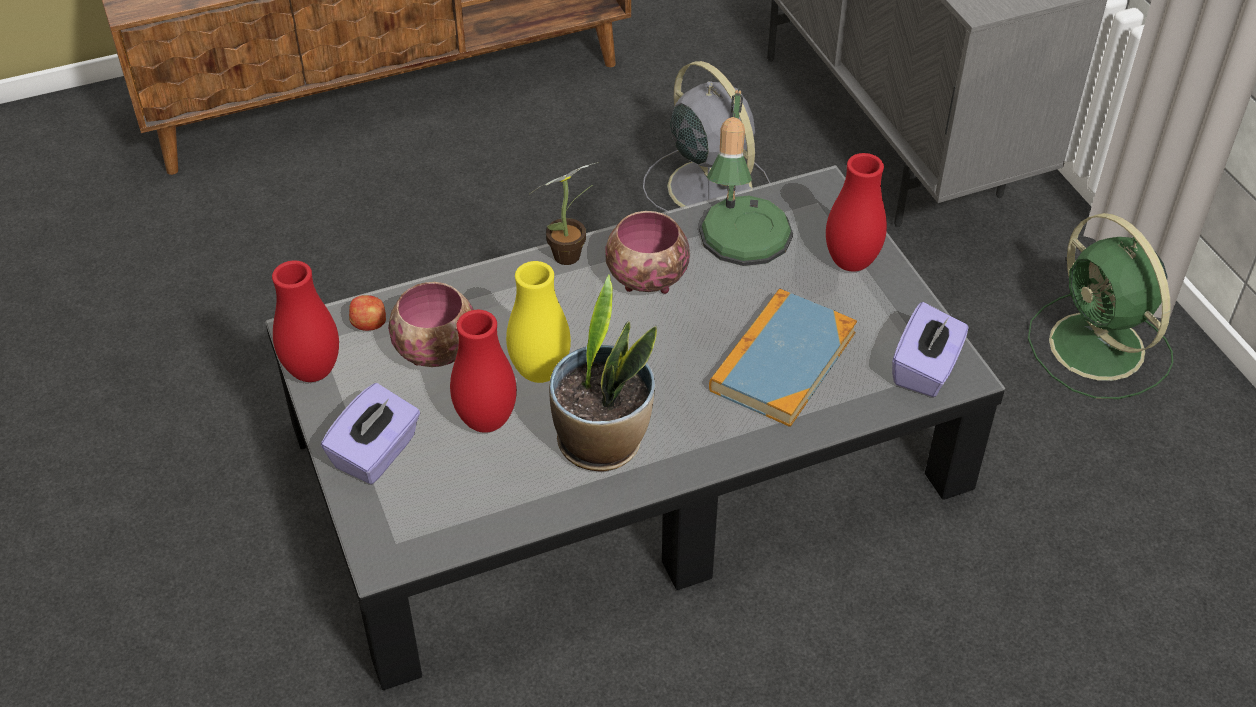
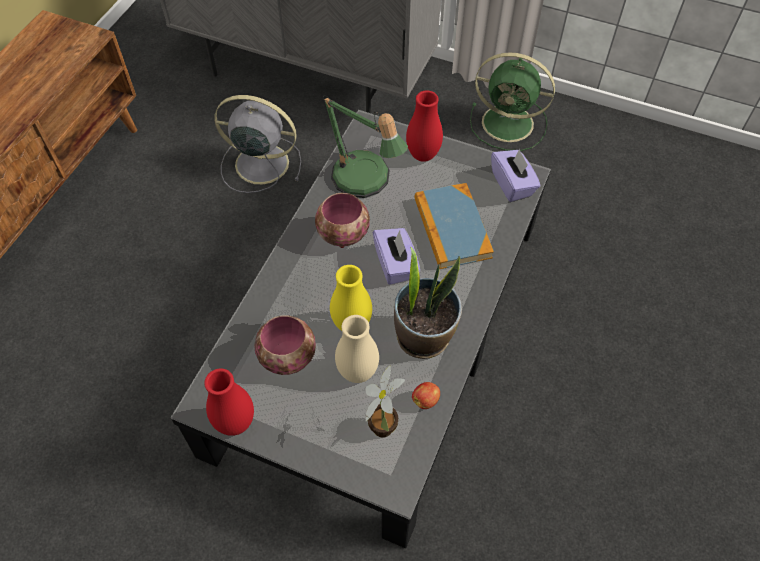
camera: 45 degrees left, 10 degrees up
(370, 325) = (234, 371): apple -> apple (426, 400)
(376, 453) = (325, 437): purple tissue box -> purple tissue box (396, 265)
(486, 421) = (357, 372): red vase -> beige vase
(571, 254) = (291, 249): potted plant -> potted plant (384, 424)

